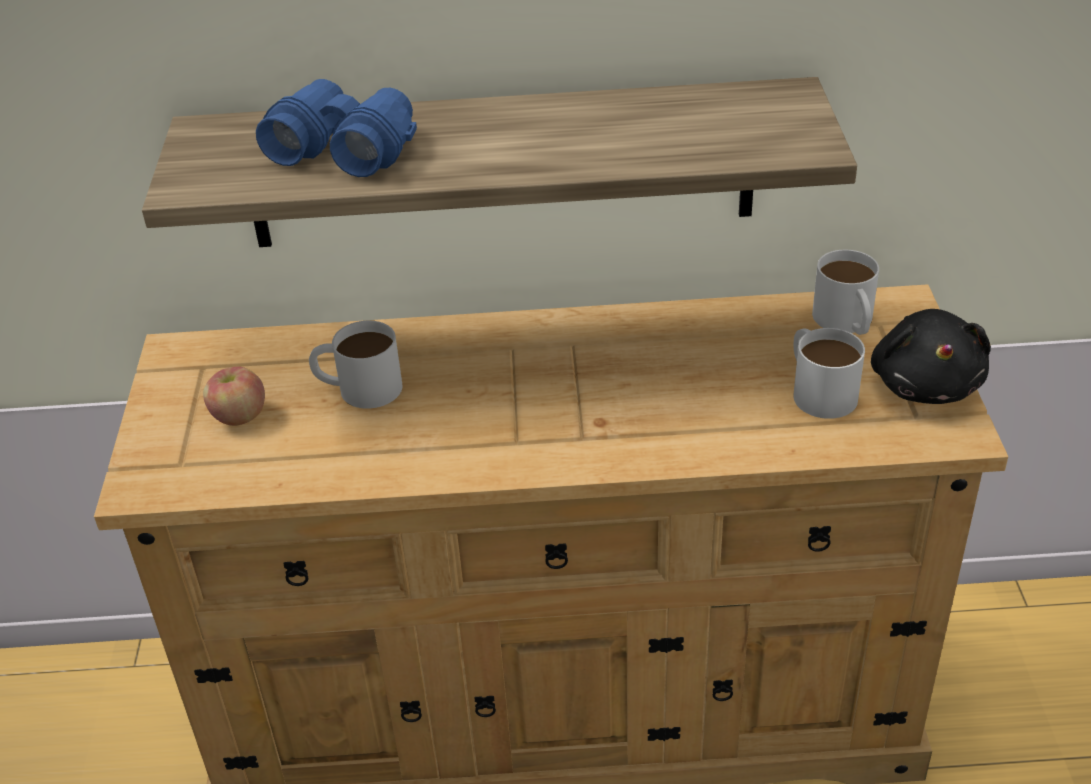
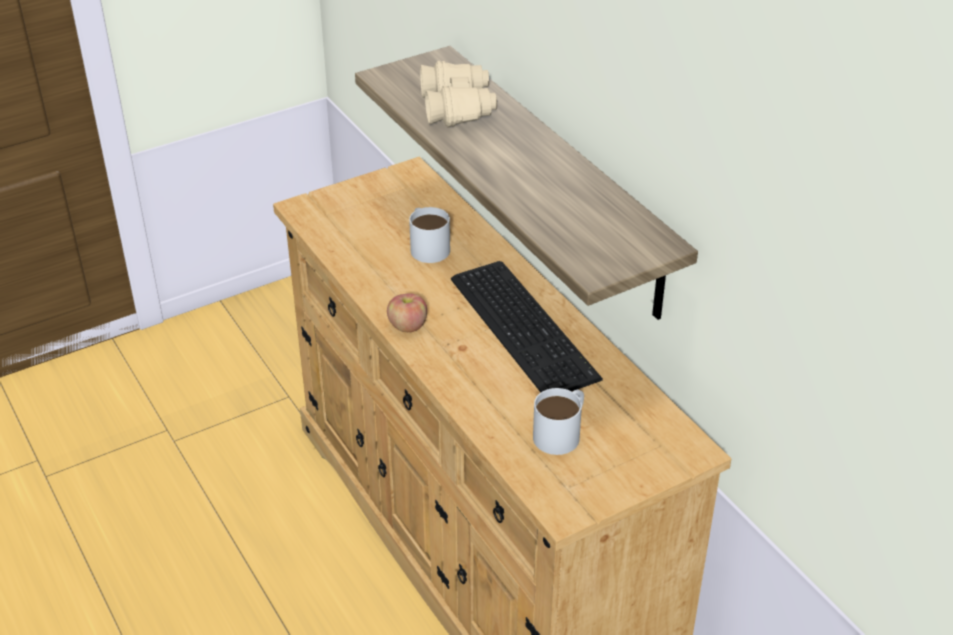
camera: 60 degrees right, 0 degrees up
(239, 416) = (374, 215): apple -> apple (407, 326)
(344, 148) = (458, 107): blue binoculars -> beige binoculars
(596, 355) = (525, 325): none -> keyboard
(847, 322) = (648, 427): white mug -> none
(925, 383) = (606, 482): black plush toy -> none

